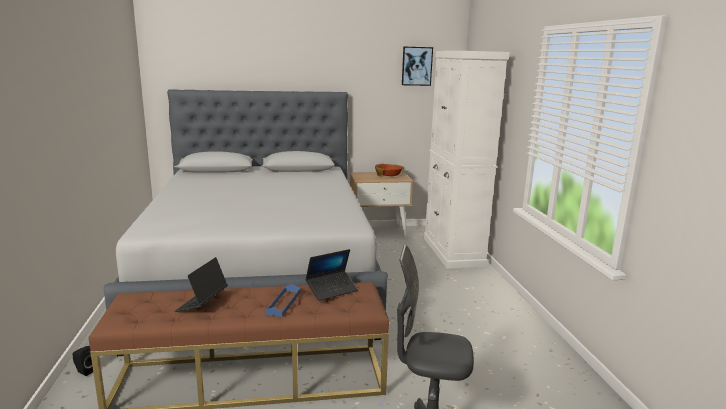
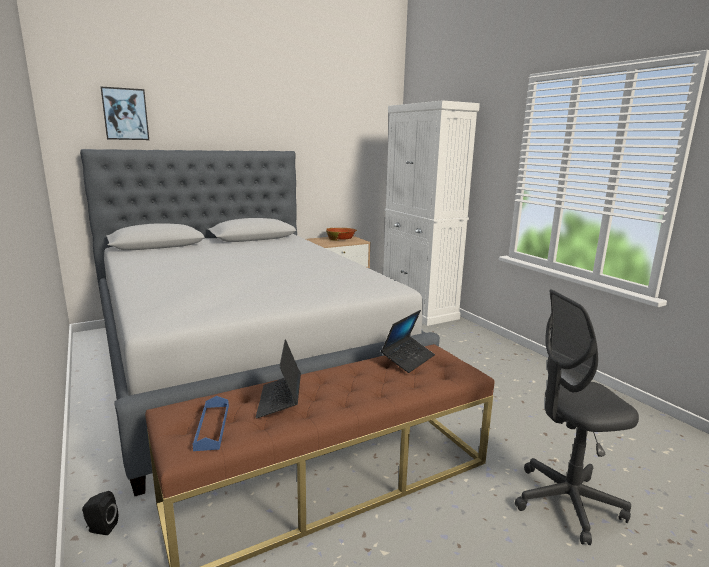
camera: 20 degrees left, 0 degrees up
(283, 303) = (374, 382): blue tray -> blue tray (212, 427)
(416, 66) = (359, 124): picture -> picture (125, 114)

